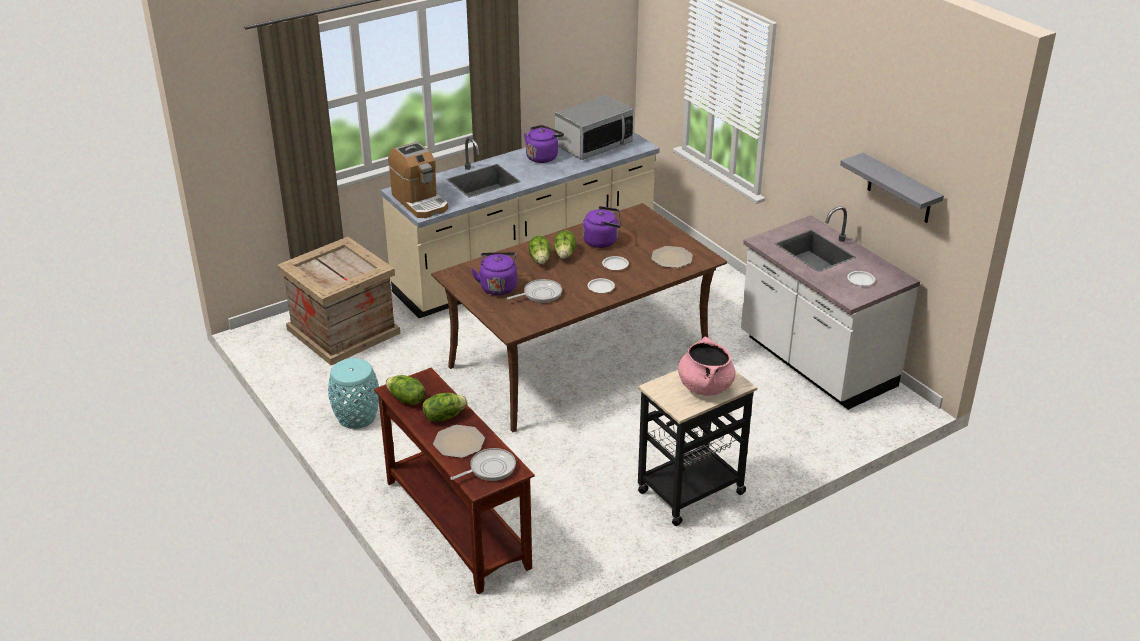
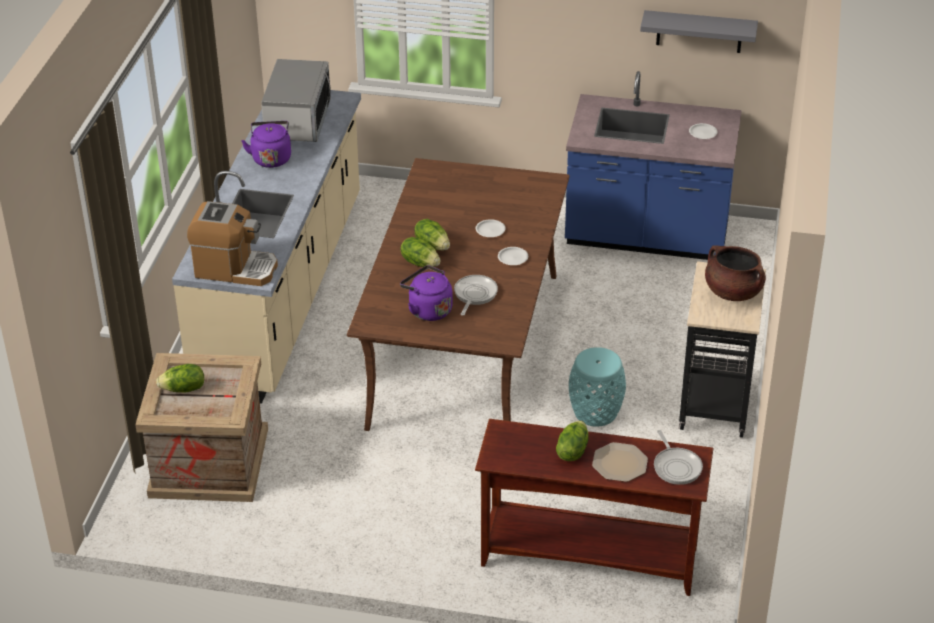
camera: 45 degrees left, 5 degrees up
(356, 417) = (358, 530): turquoise stool -> turquoise stool (595, 412)
(406, 399) = (518, 459): lettuce -> lettuce (183, 389)
(489, 468) = (676, 466): frying pan -> frying pan turned 150 degrees clockwise
(602, 241) = (443, 214): purple kettle -> none
(671, 258) = (524, 197): plate -> none
(705, 386) = (732, 292): pink cooking pot -> brown cooking pot
(815, 363) = (647, 236): white counter -> blue counter

